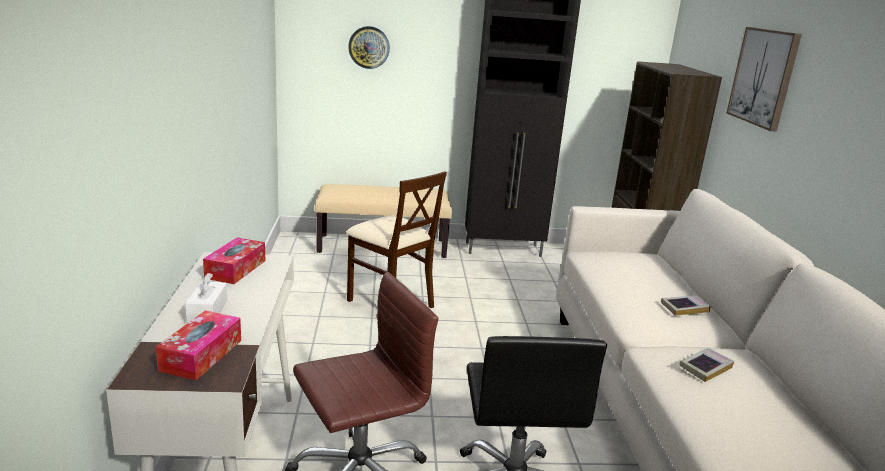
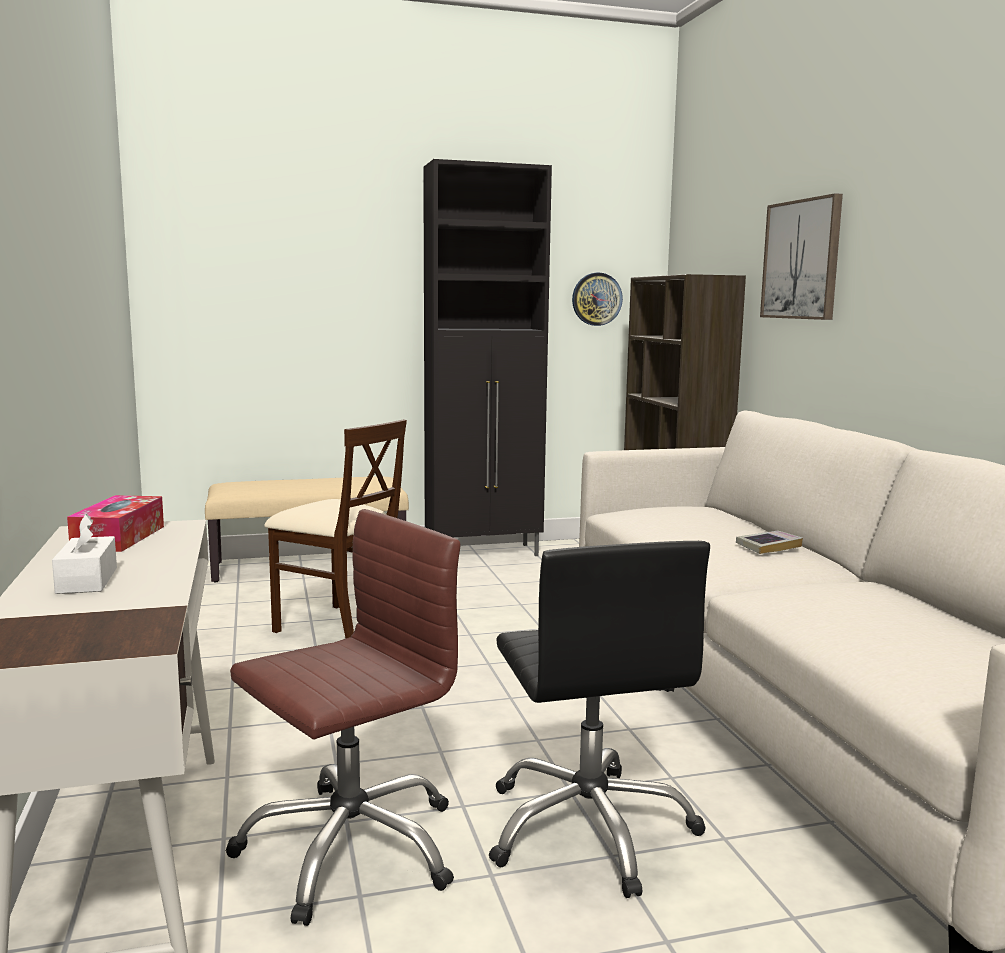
camera: 10 degrees left, 10 degrees down
(201, 355) = (93, 623): tissue box -> none
(369, 47) = (267, 283): wall clock -> wall clock (596, 299)
(705, 368) = (826, 597): book -> none

